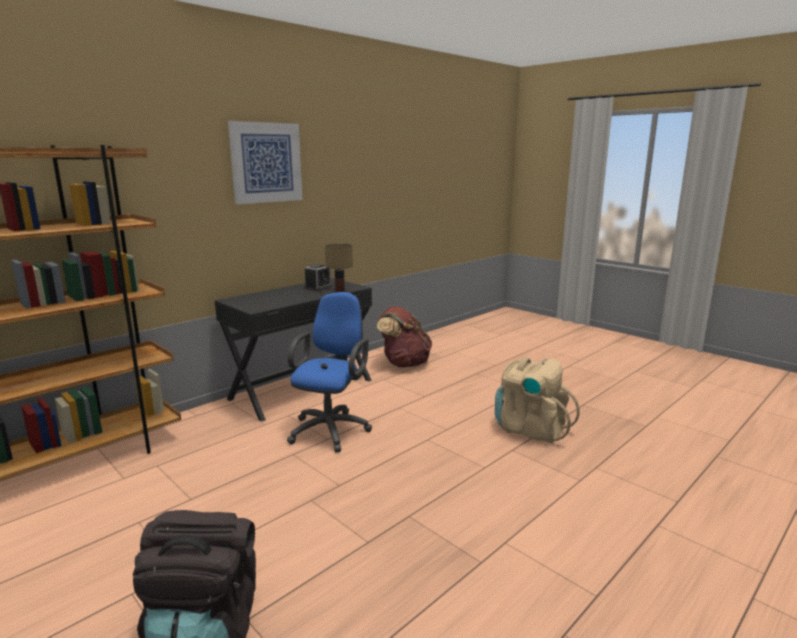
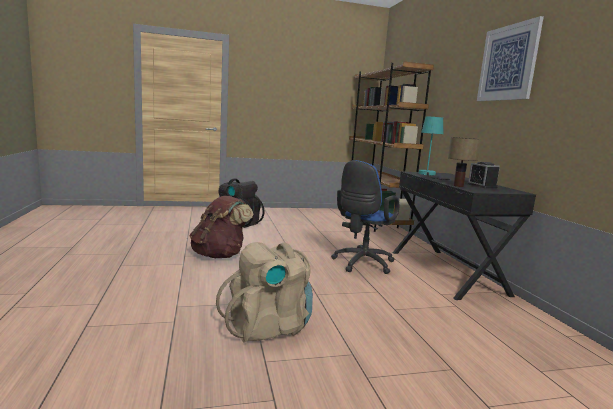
camera: 120 degrees right, 5 degrees down
(266, 303) = (428, 175): none -> turquoise table lamp
(331, 429) = (361, 264): blue office chair -> blue office chair turned 75 degrees clockwise
(404, 363) = (510, 332): brown backpack -> brown backpack (219, 255)

